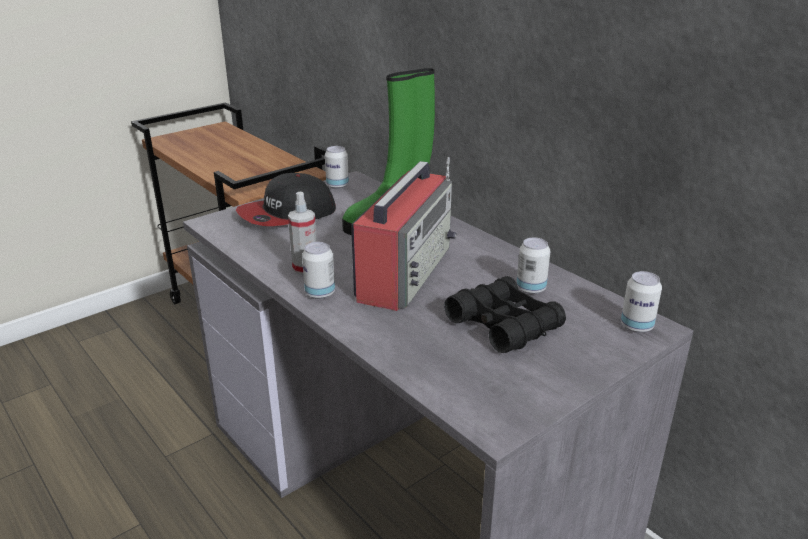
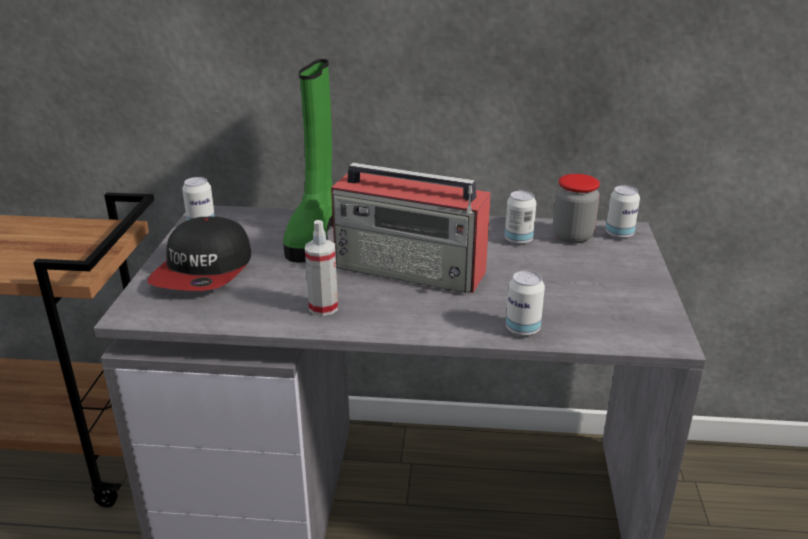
camera: 45 degrees left, 0 degrees up
(320, 293) = (379, 321): can -> can (522, 329)
(405, 272) = (411, 270): radio -> radio turned 135 degrees clockwise
(504, 325) = (550, 273): black binoculars -> none
(586, 307) = (572, 236): none -> jar

